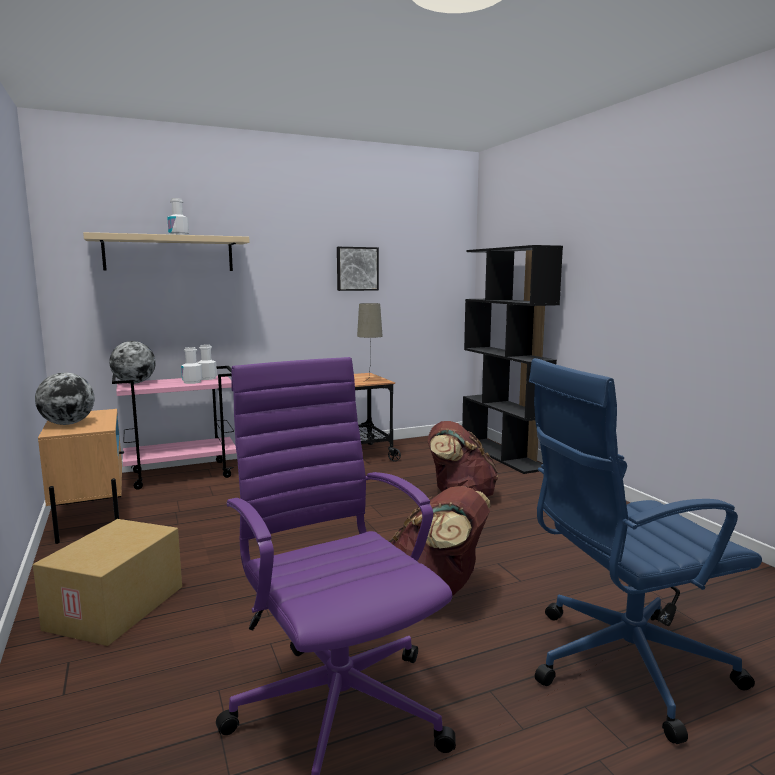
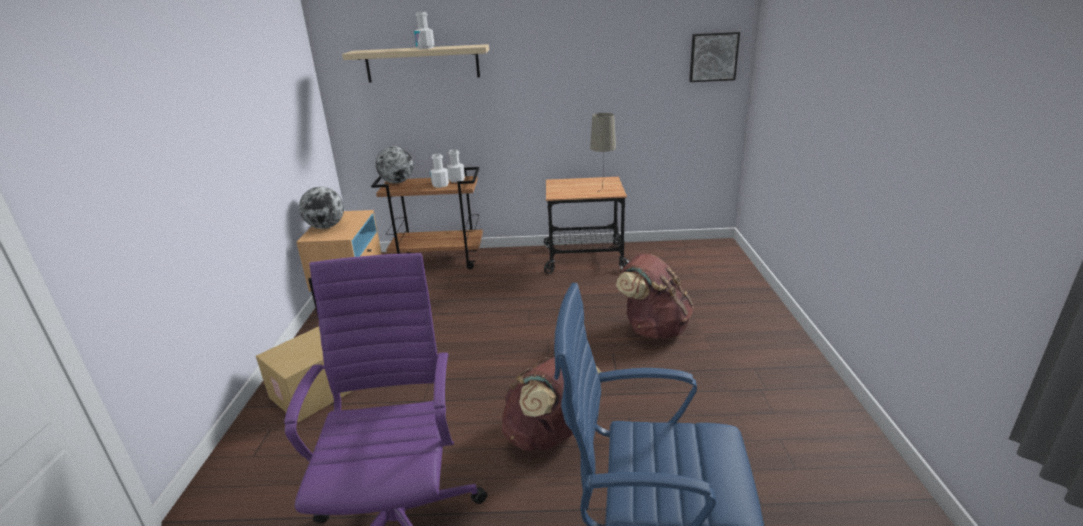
camera: 25 degrees right, 15 degrees up
(182, 474) = (439, 260): pink cart -> brown cart
(357, 269) = (607, 68): picture -> picture (713, 57)
(503, 455) = (742, 279): black bookcase -> none

